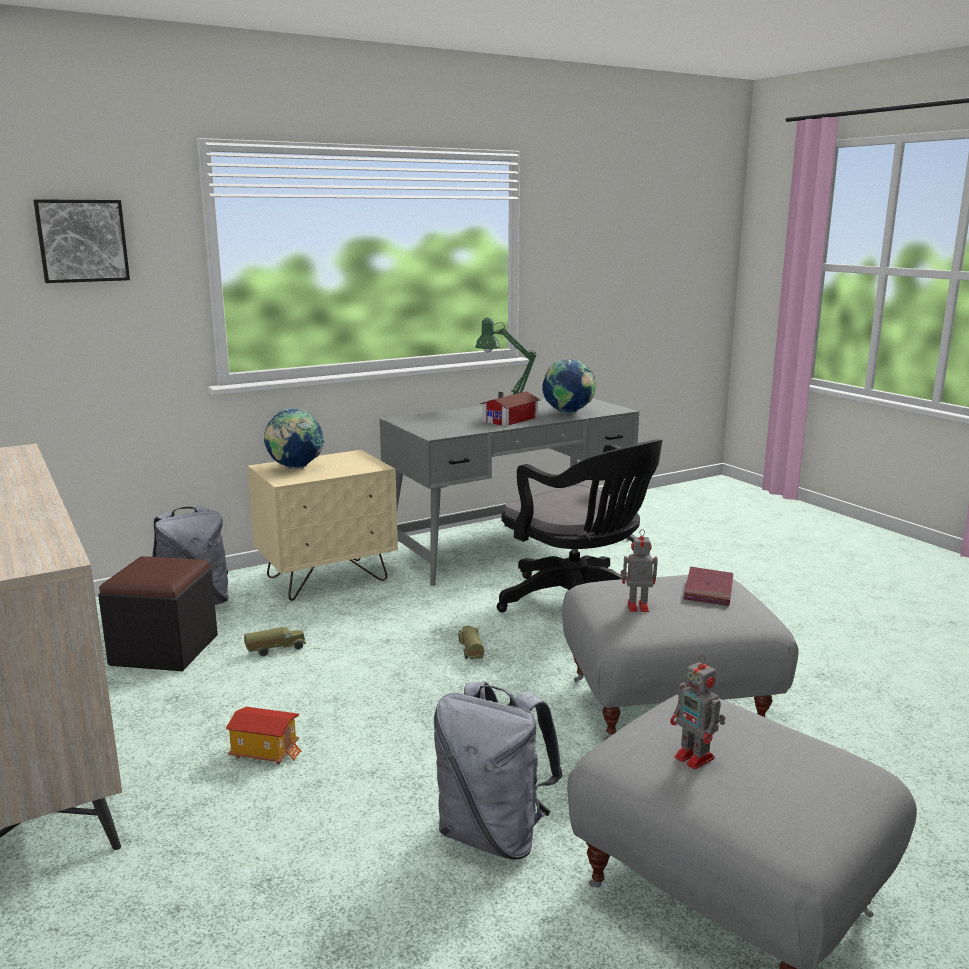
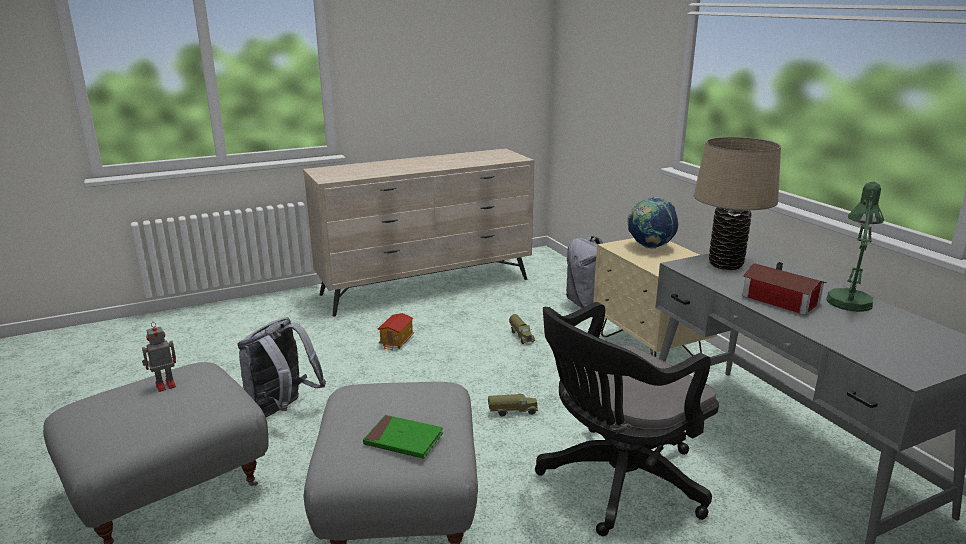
camera: 95 degrees right, 5 degrees up
(82, 241) = (629, 43): picture -> none
(164, 650) = (523, 304): black ottoman -> none
(432, 425) = (725, 264): none -> beige table lamp
(568, 413) = (845, 335): globe -> none
(636, 607) = (382, 396): toy robot -> none
(708, 590) = (403, 440): red book -> green book

